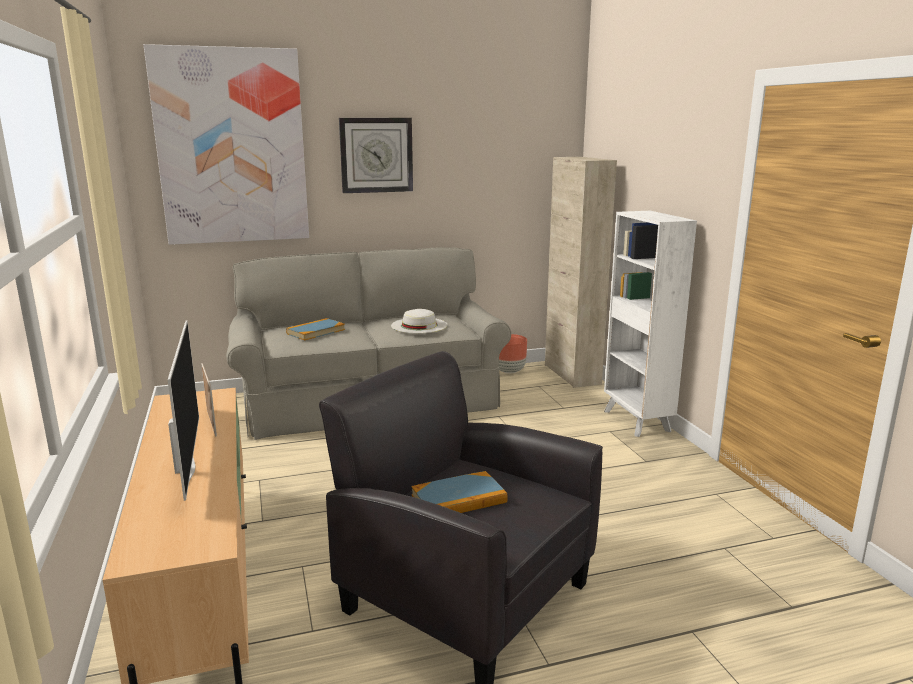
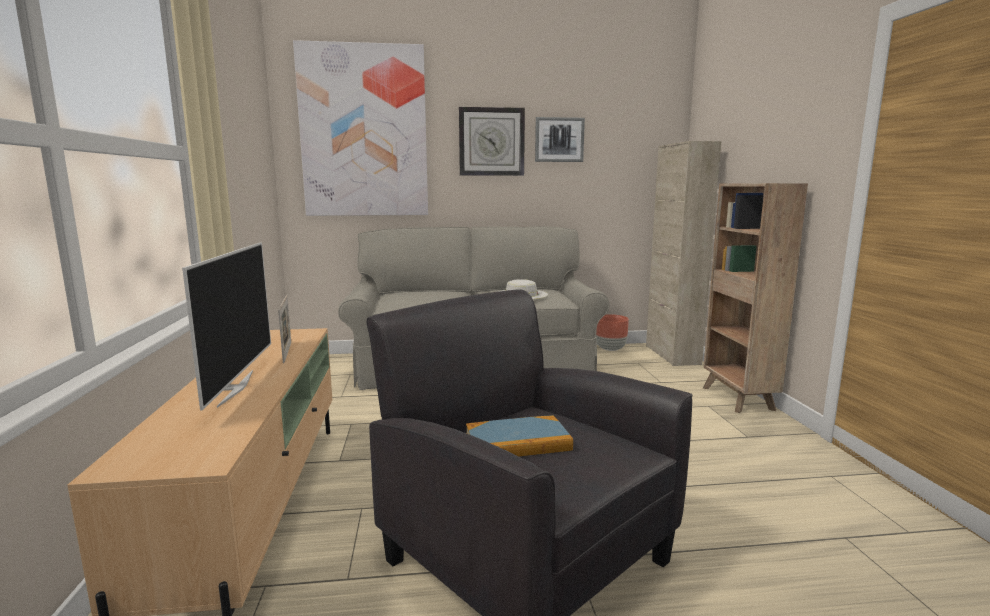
camera: 10 degrees right, 5 degrees down
(316, 332) = (424, 295): book -> none
(449, 151) = (559, 140): none -> picture
(637, 421) = (738, 399): white bookcase -> brown bookcase

